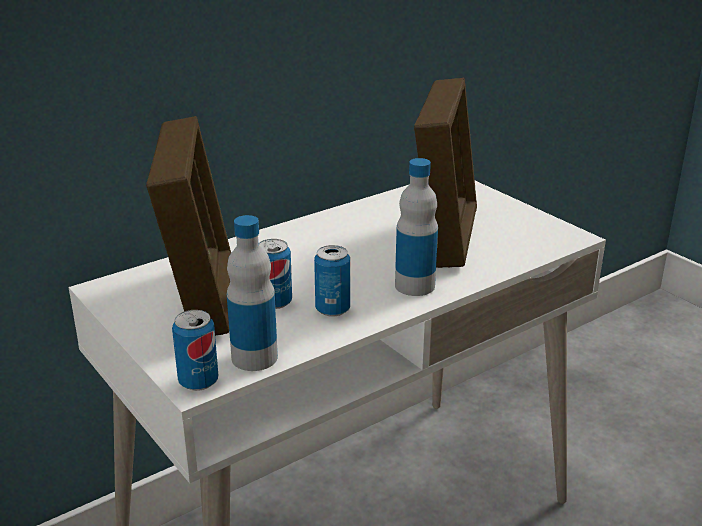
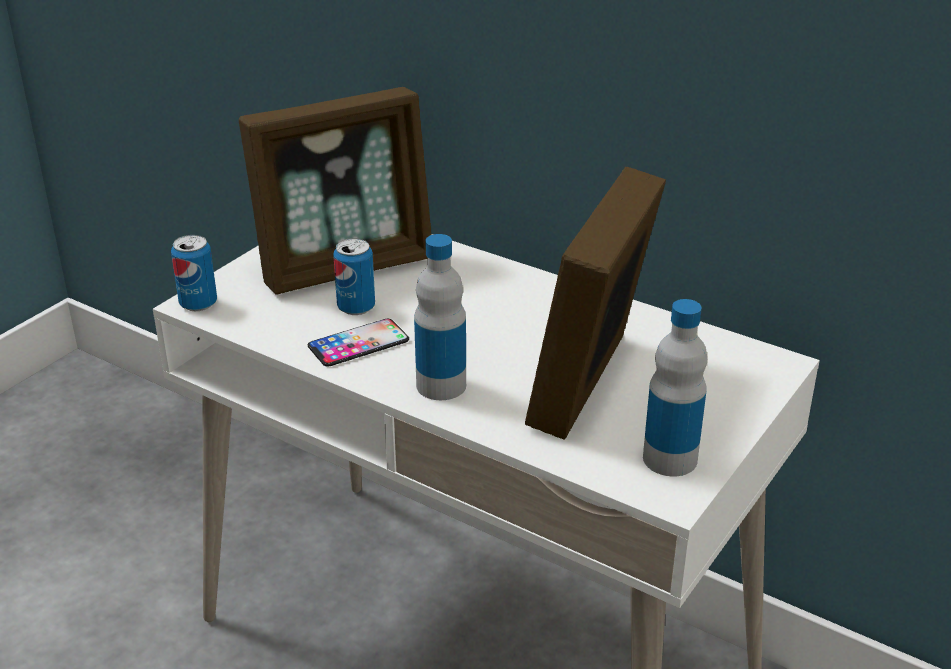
camera: 70 degrees right, 5 degrees up
(254, 357) = (247, 321): bottle -> bottle (670, 459)
(332, 309) = (358, 343): can -> phone
(445, 236) = (590, 385): picture frame -> picture frame turned 120 degrees clockwise

